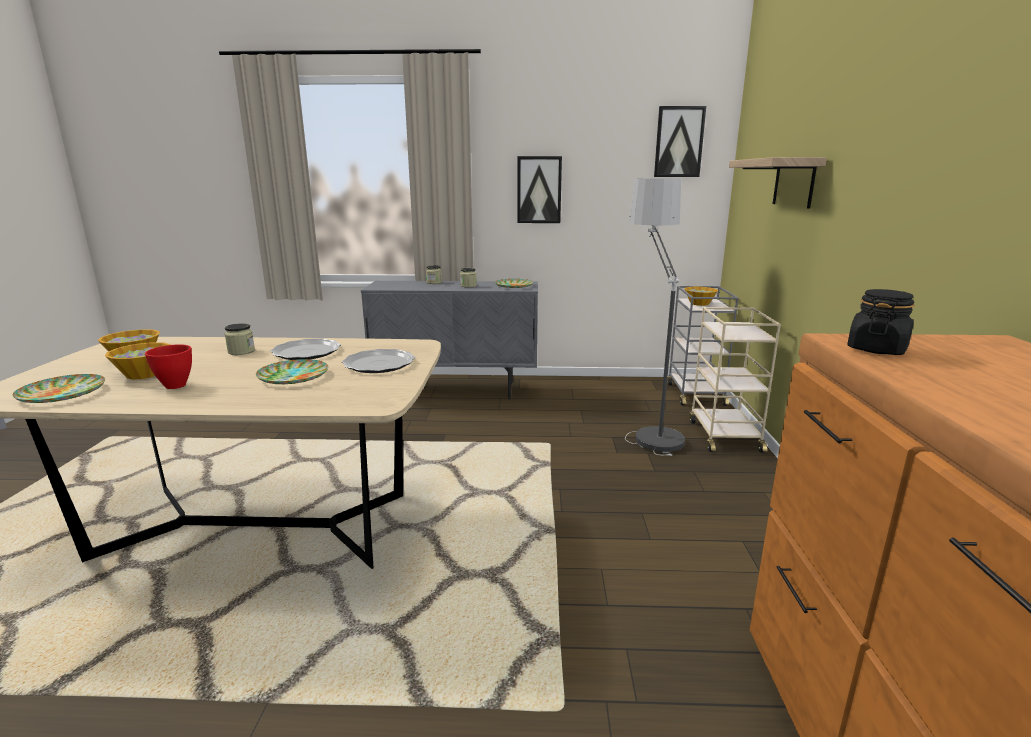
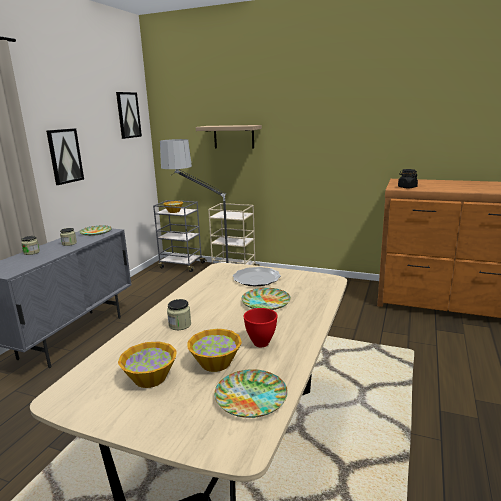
camera: 70 degrees left, 0 degrees up
(306, 352) = (206, 300): plate -> none

